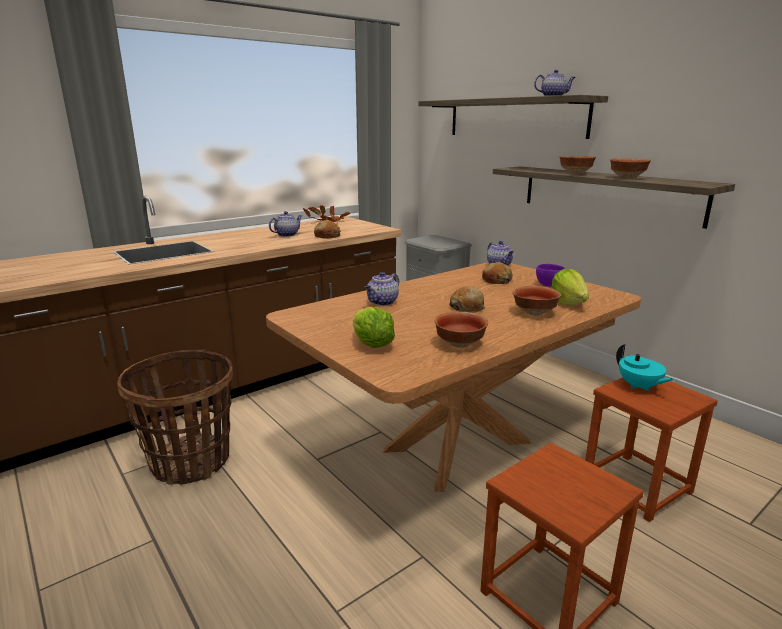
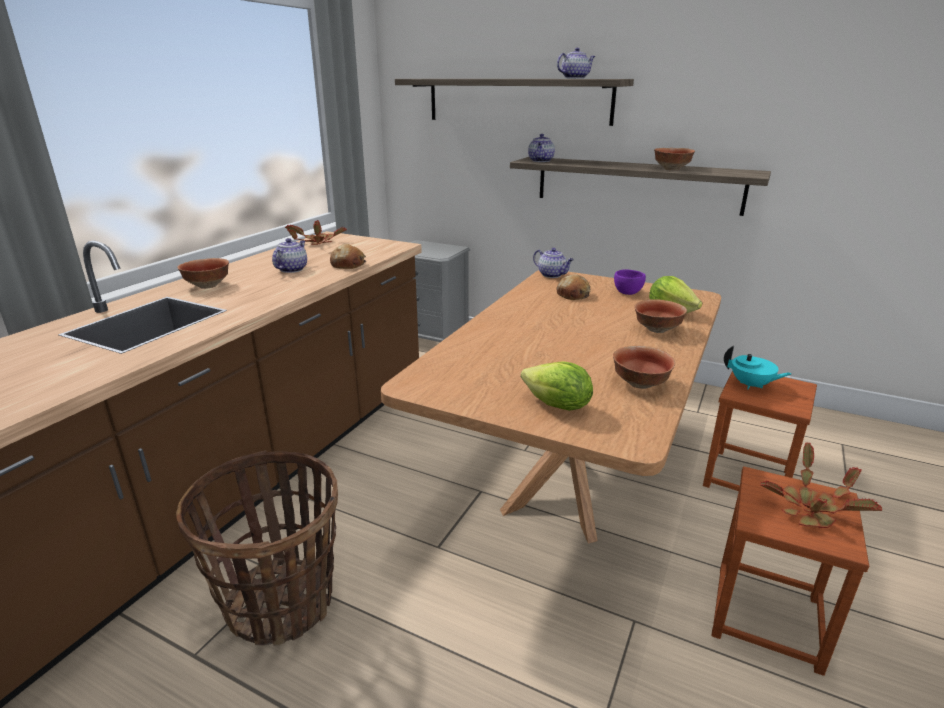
camera: 25 degrees left, 5 degrees up
(382, 302) = (495, 345): teapot -> teapot (541, 161)
(467, 307) = (588, 335): bread -> none
(574, 173) = (610, 165): bowl -> bowl (206, 286)
(577, 488) = (811, 509): none -> potted plant

